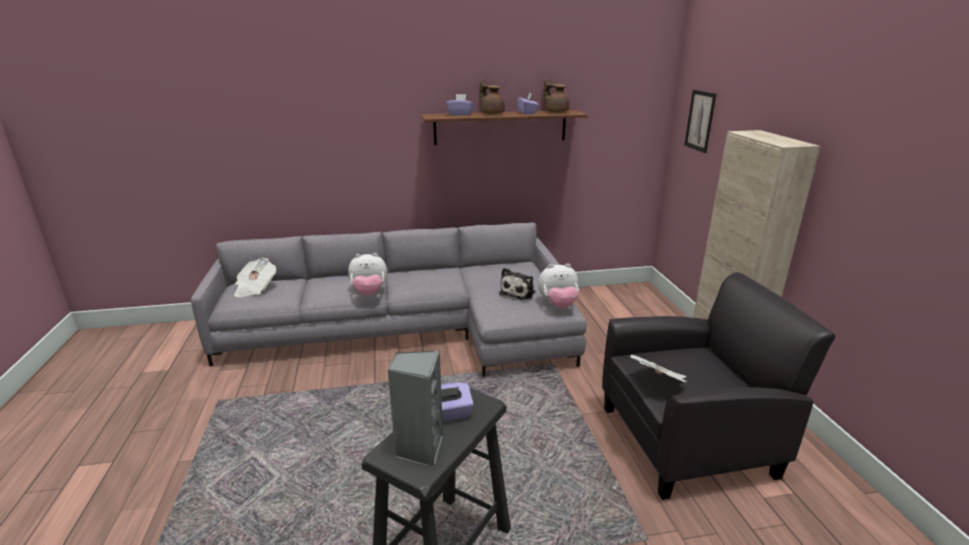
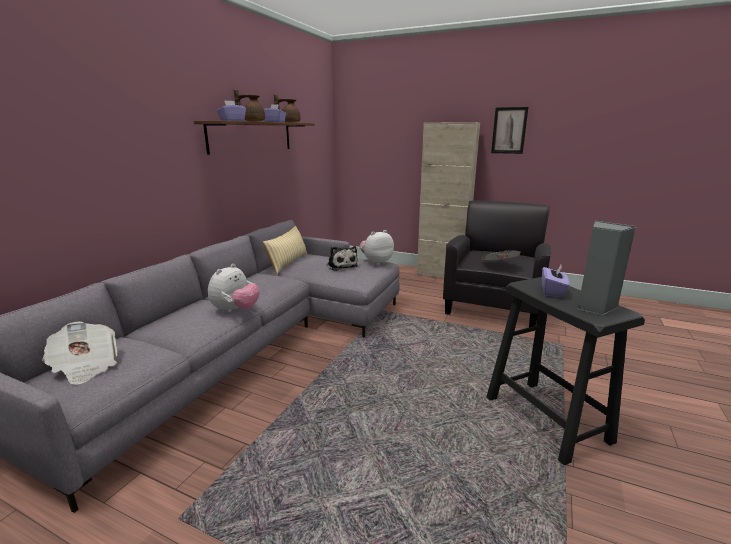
camera: 55 degrees left, 5 degrees down
(495, 268) = (288, 262): none -> beige pillow
(558, 305) = (376, 262): plush toy -> plush toy turned 150 degrees counterclockwise
(700, 120) = (366, 128): picture -> picture (509, 130)

